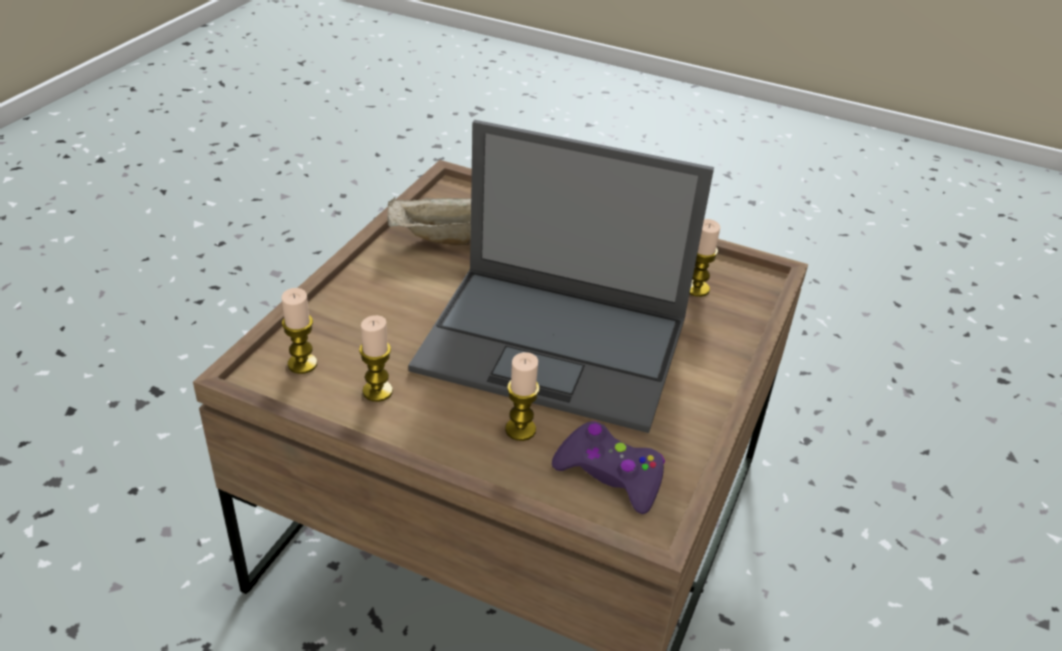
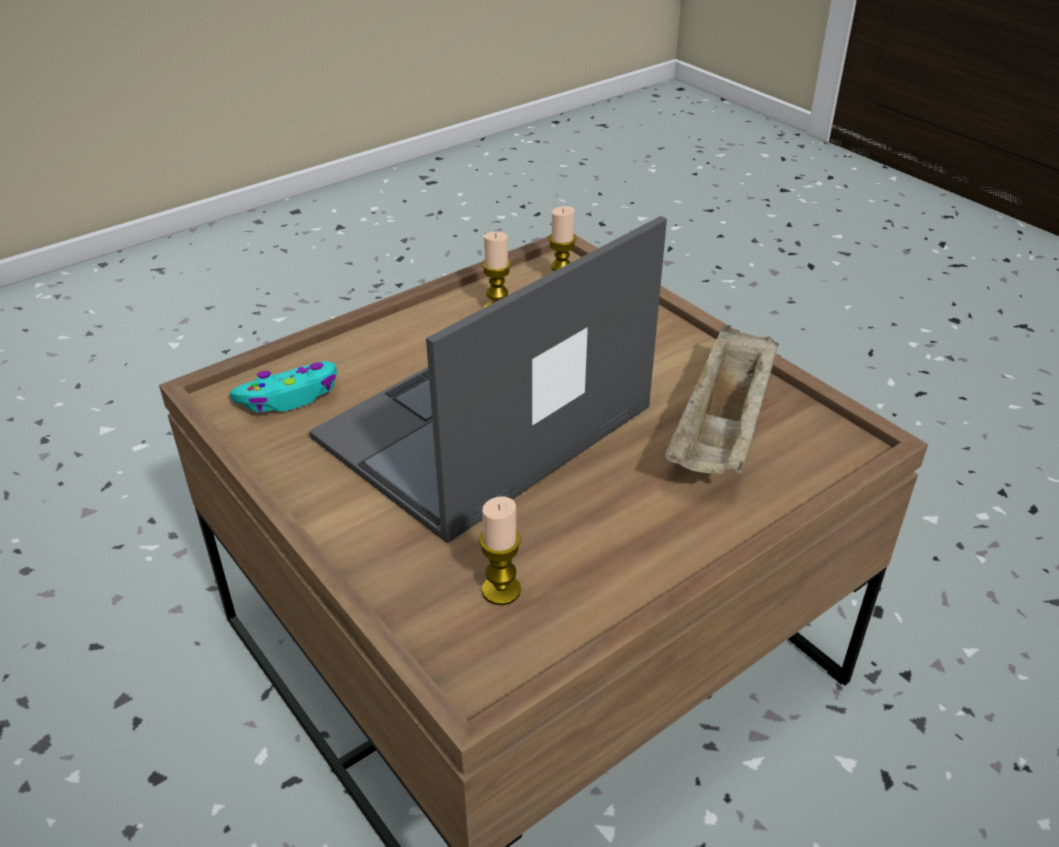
camera: 120 degrees right, 0 degrees up
(520, 429) = (386, 367): candle -> none
(610, 475) = (290, 397): purple game controller -> turquoise game controller

